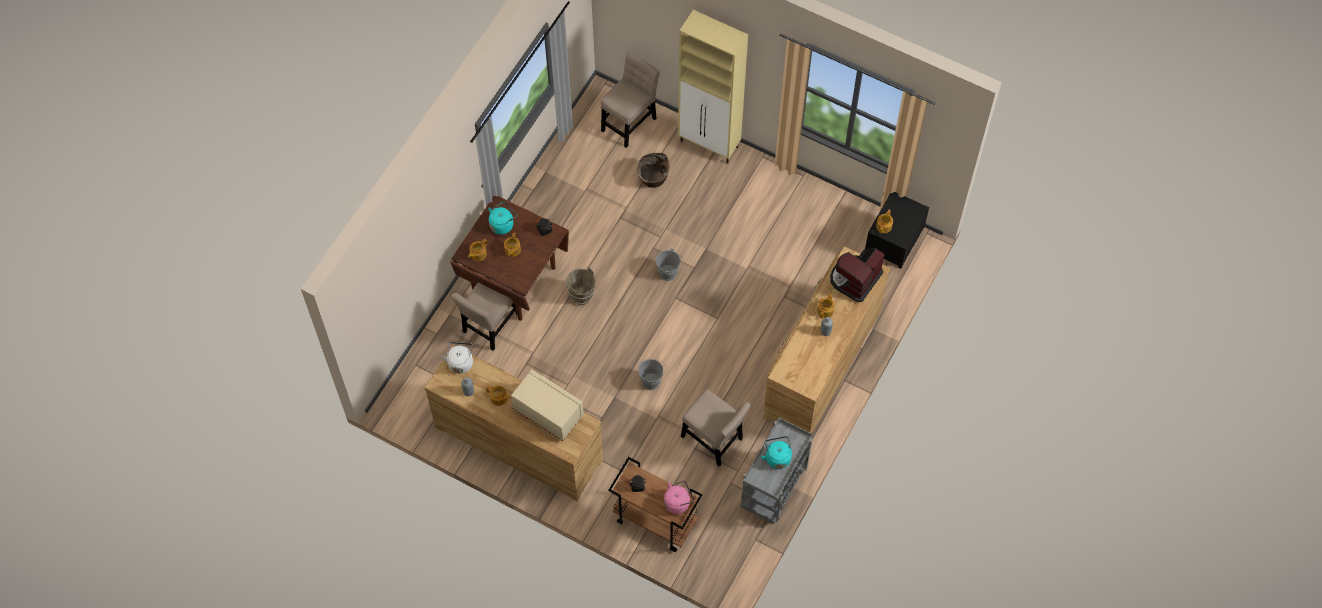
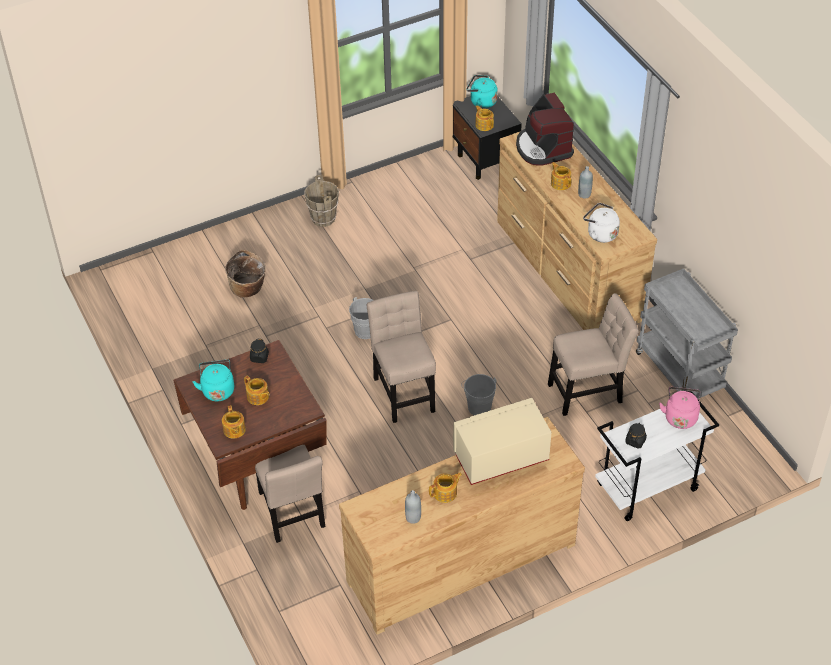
camera: 55 degrees left, 15 degrees down
(460, 362) = (367, 506): white kettle -> white kettle (600, 234)
(581, 295) = (327, 414): brown bucket -> brown bucket (323, 219)
(630, 121) = (164, 272): beige chair -> beige chair (403, 391)
(654, 521) = (647, 488): brown cart -> white cart
(710, 144) = (252, 228): beige cabinet -> none
(777, 457) = (686, 310): turquoise kettle -> turquoise kettle (481, 102)

